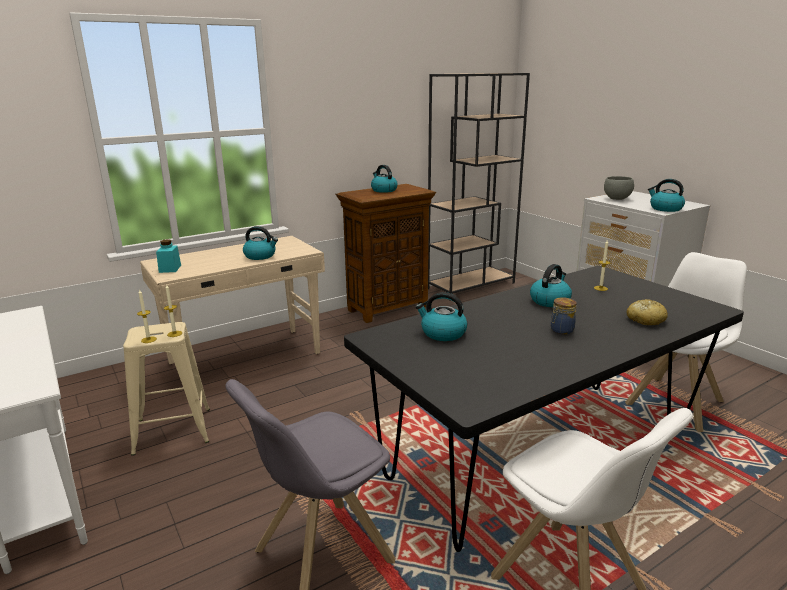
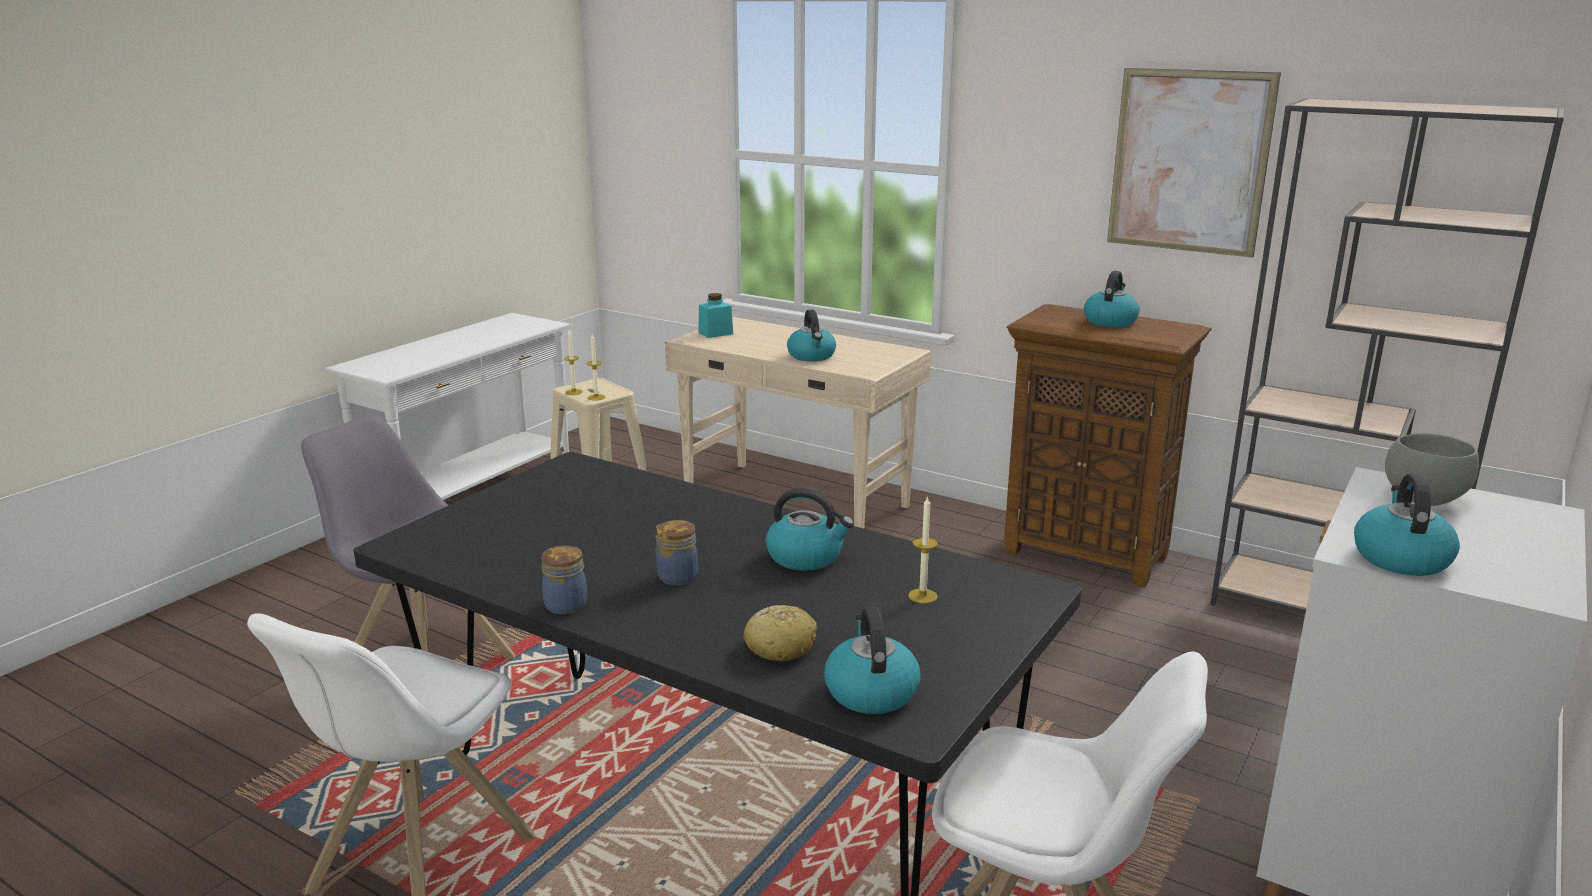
camera: 65 degrees right, 0 degrees up
(387, 108) = (1189, 162): none -> picture
(442, 333) = (610, 500): kettle -> kettle (870, 691)
(587, 360) = (567, 604): none -> jar

